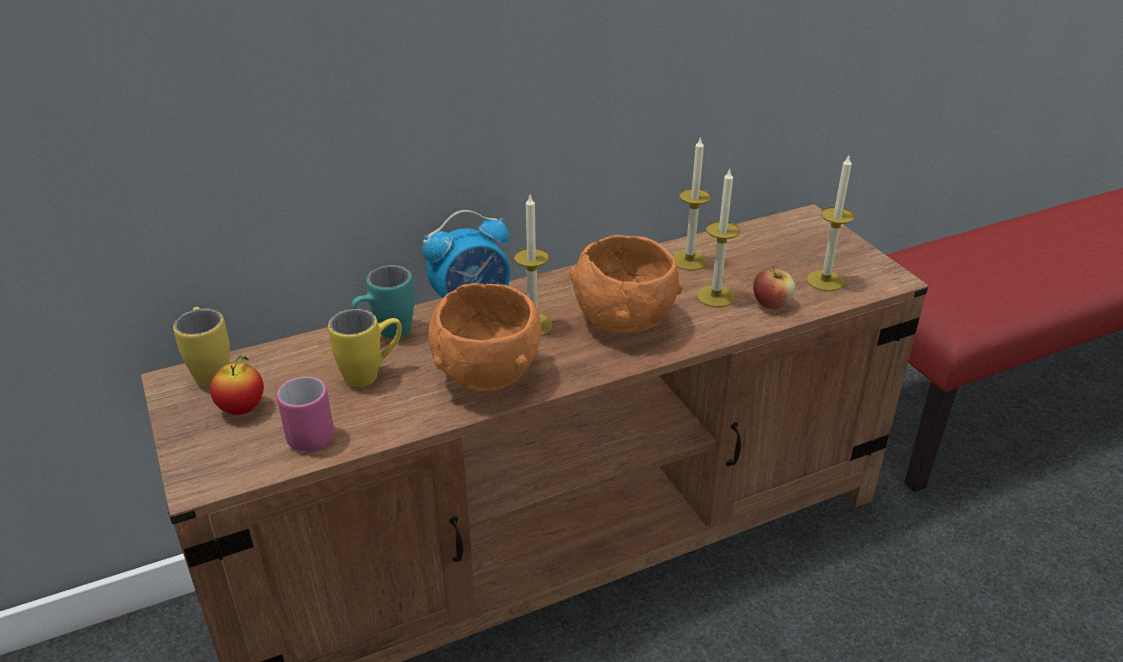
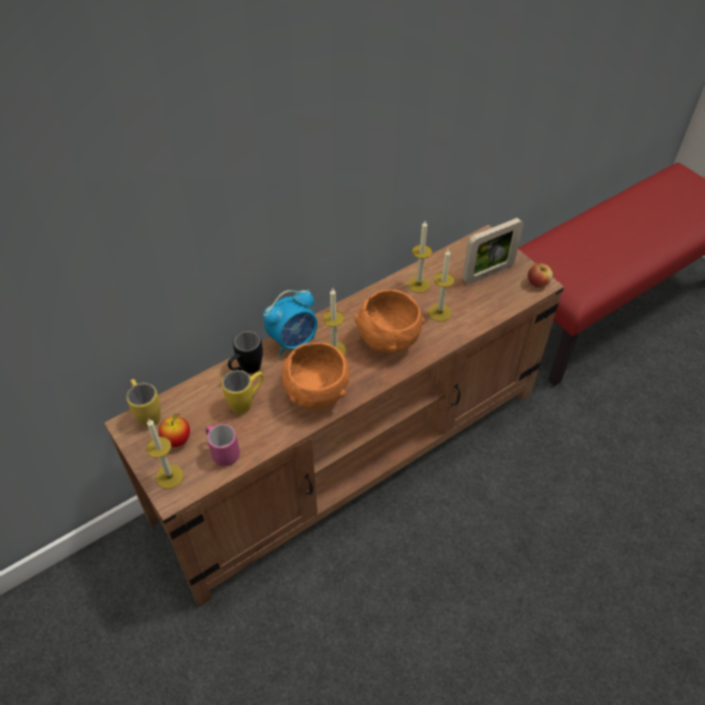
camera: 10 degrees left, 15 degrees up
(386, 334) = (246, 370): turquoise mug -> black mug
(771, 304) = (474, 314): apple -> apple (537, 283)
(803, 258) = (488, 273): none -> picture frame
(825, 281) = (503, 291): candle -> candle (169, 476)

